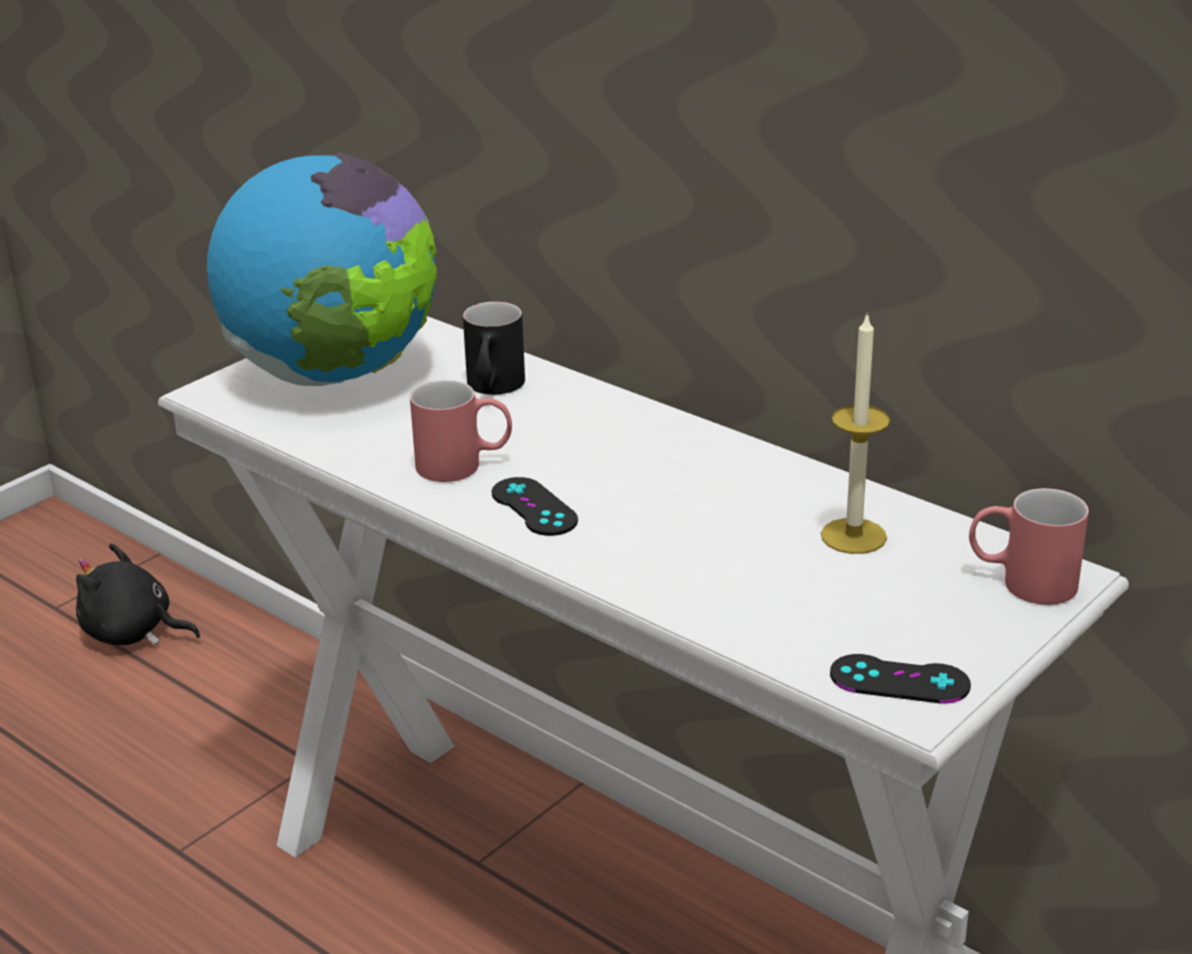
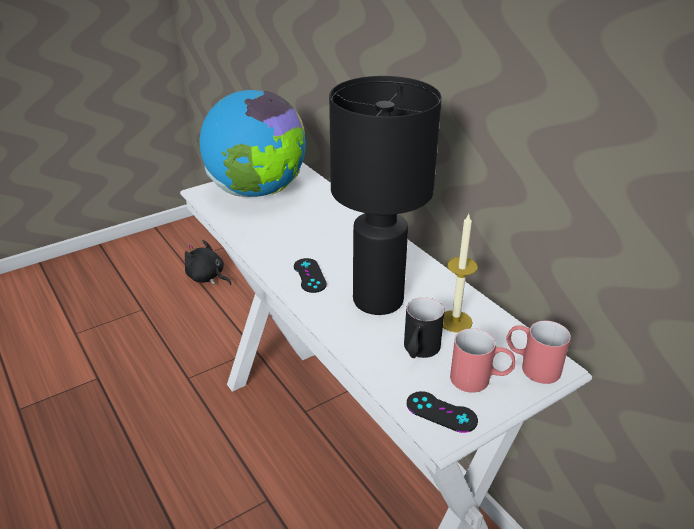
camera: 15 degrees right, 5 degrees up
(464, 465) = (289, 247): red mug -> red mug (480, 380)
(493, 389) = (322, 210): black mug -> black mug (419, 352)
(693, 528) = (378, 301): none -> black table lamp

